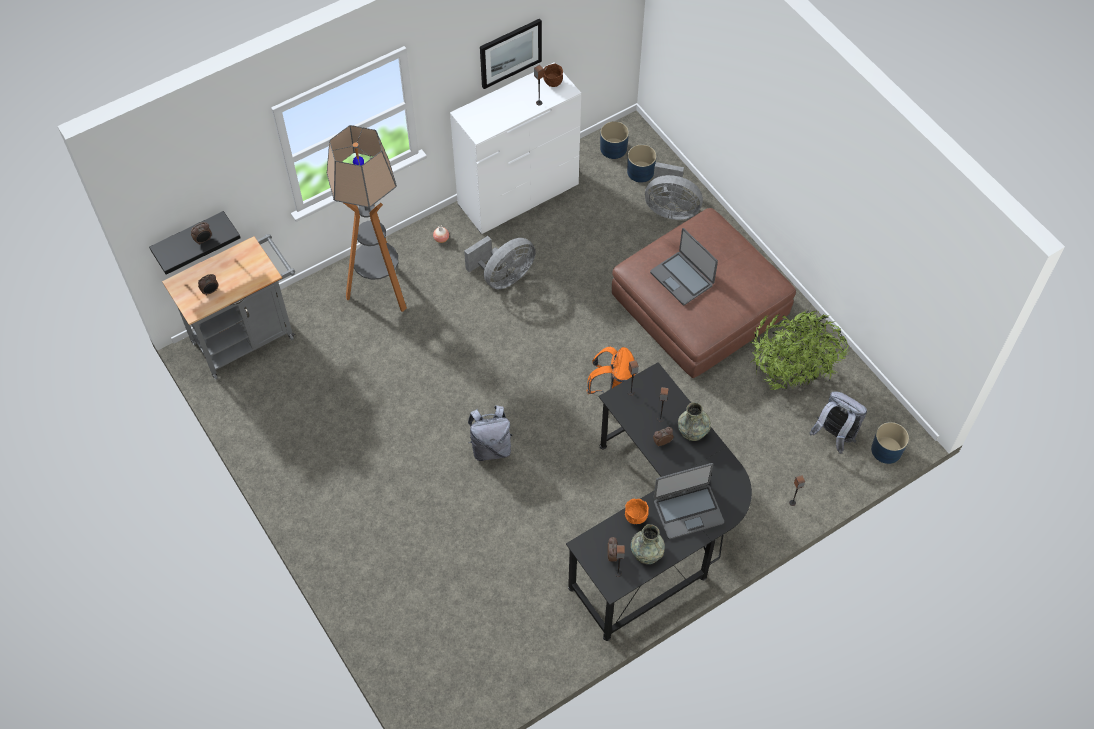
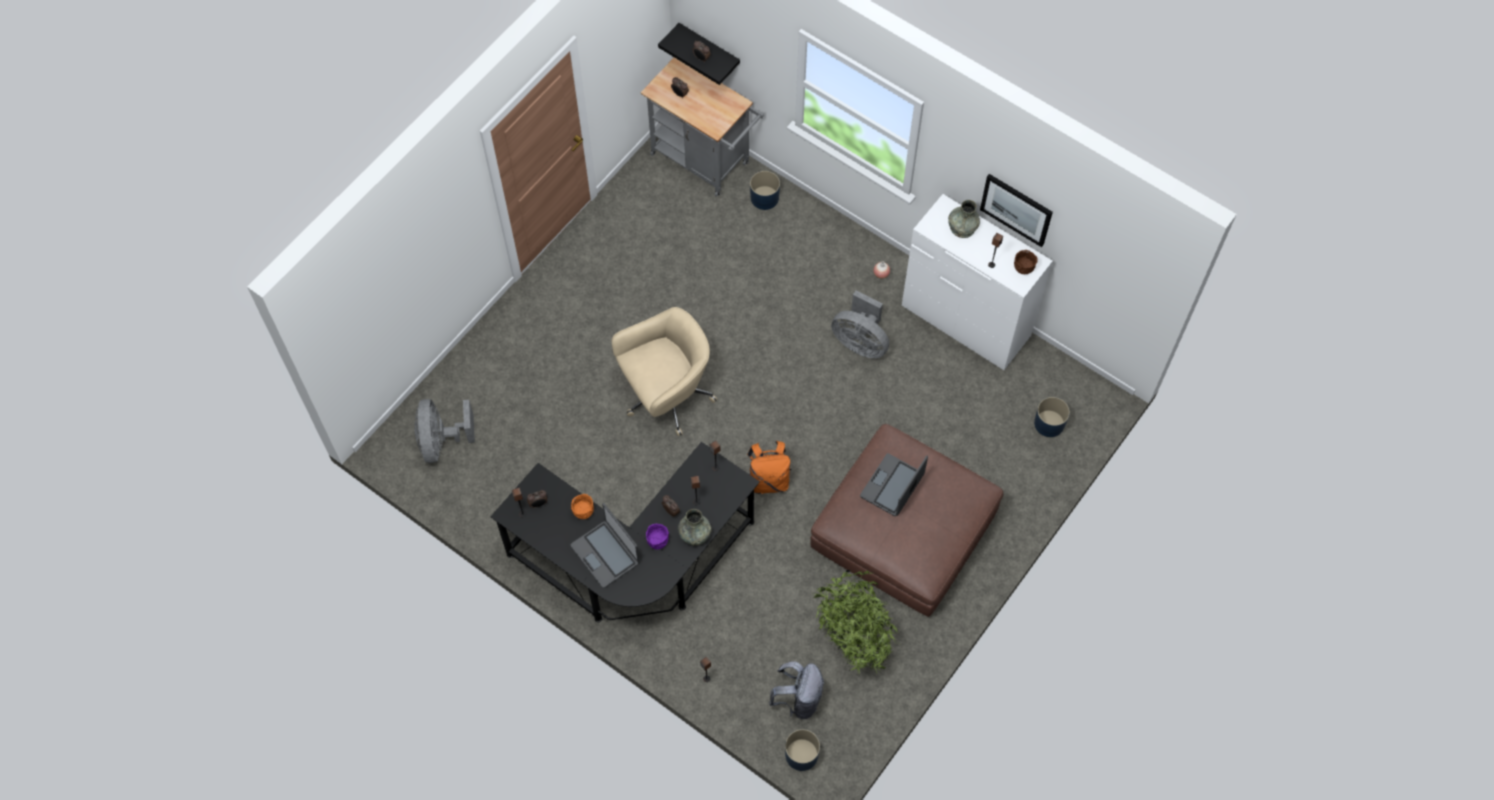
camera: 70 degrees right, 5 degrees up
(380, 290) = (800, 244): floor lamp -> none
(491, 447) = (666, 396): grey backpack -> beige office chair
(613, 148) = (1068, 389): blue planter -> blue planter (765, 198)
(647, 552) = (552, 531): grey vase -> grey vase (962, 227)
(670, 209) = (1013, 466): grey fan -> grey fan (442, 441)
(690, 462) = (658, 541): none -> purple bowl

